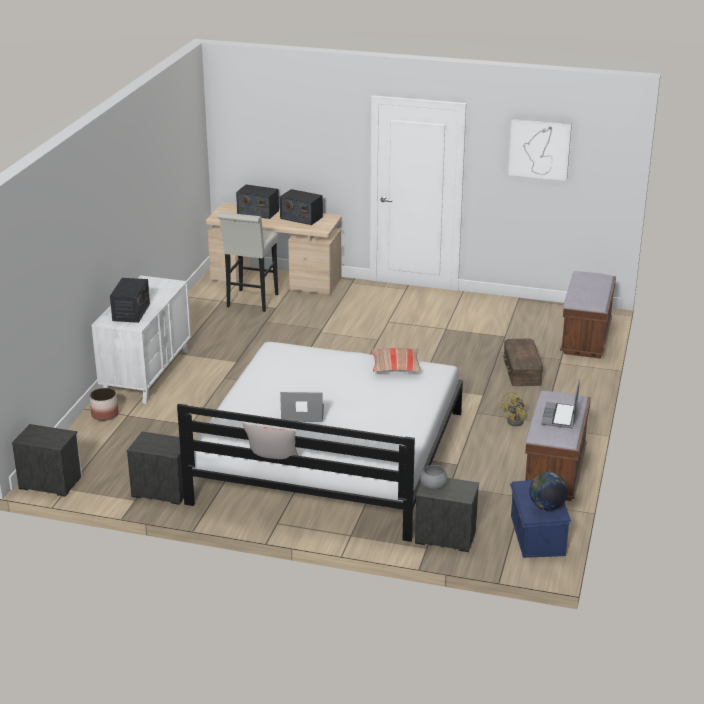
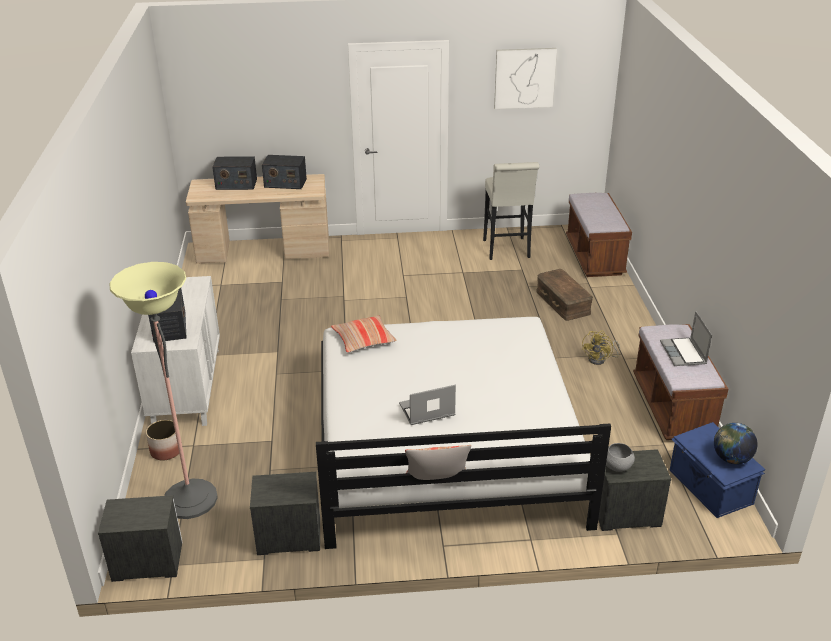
camera: 20 degrees left, 5 degrees up
(104, 450) = (190, 499): none -> floor lamp
(251, 302) = (252, 280): white stool -> white stool (507, 251)
(395, 366) = (480, 329): pillow -> pillow (363, 340)

